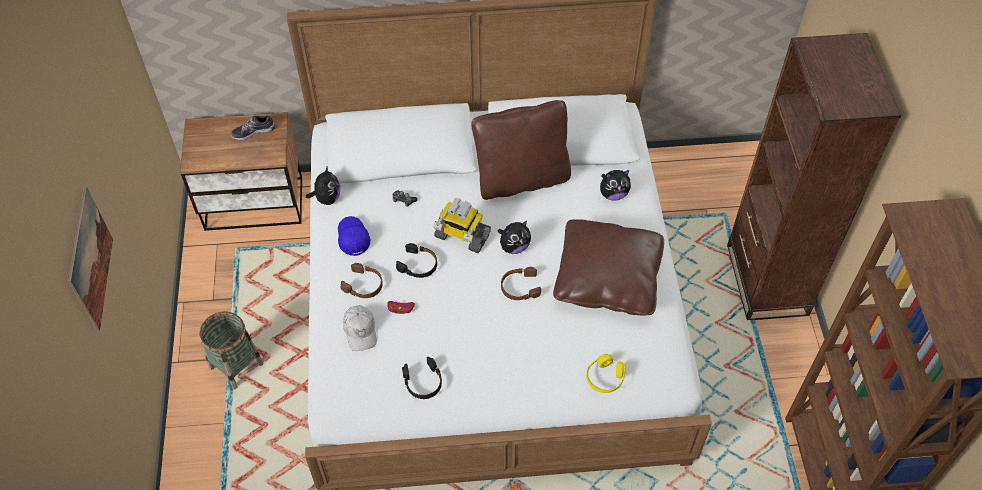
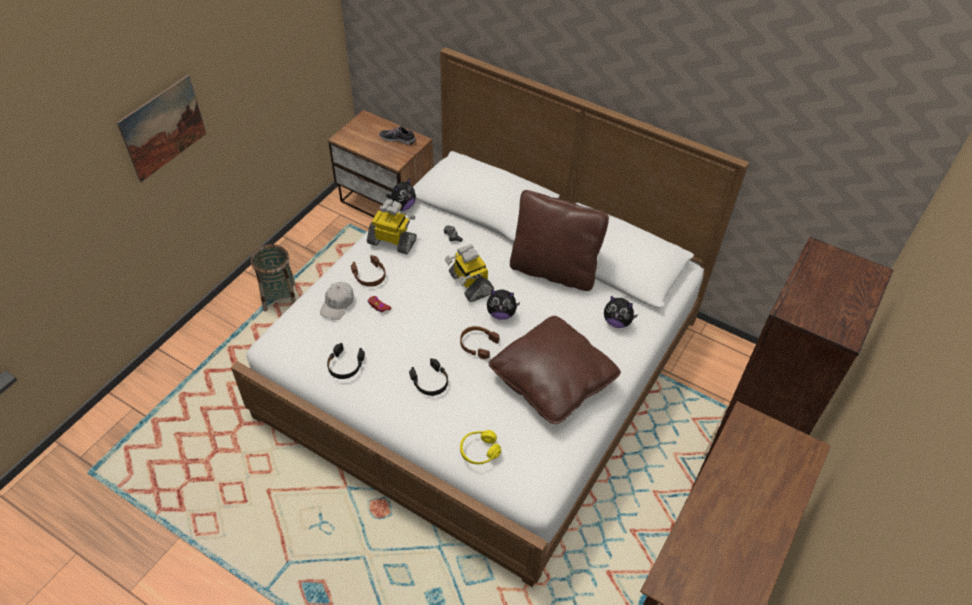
camera: 35 degrees right, 5 degrees down
(353, 239) = (393, 241): blue cap -> toy robot
(418, 265) = (420, 285): black headphones -> black headphones (430, 381)

